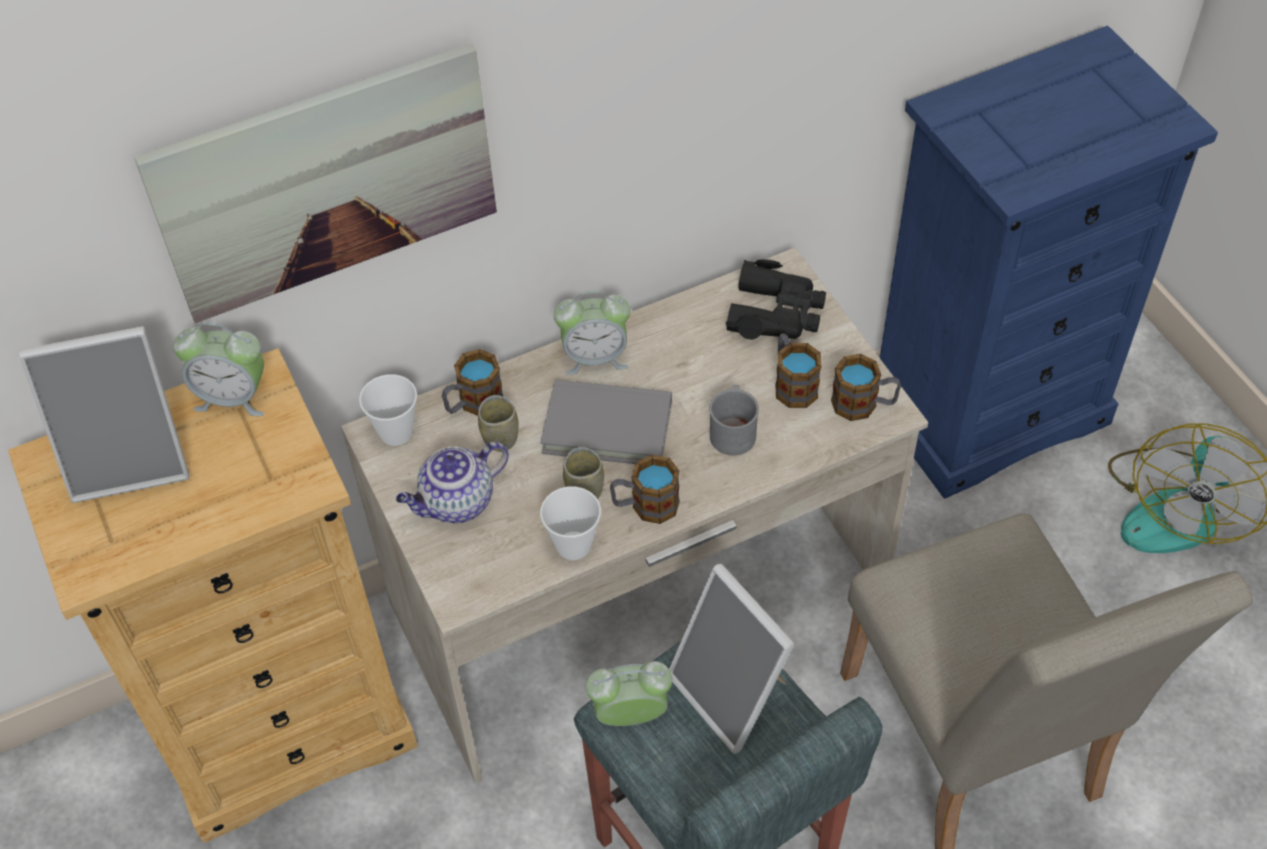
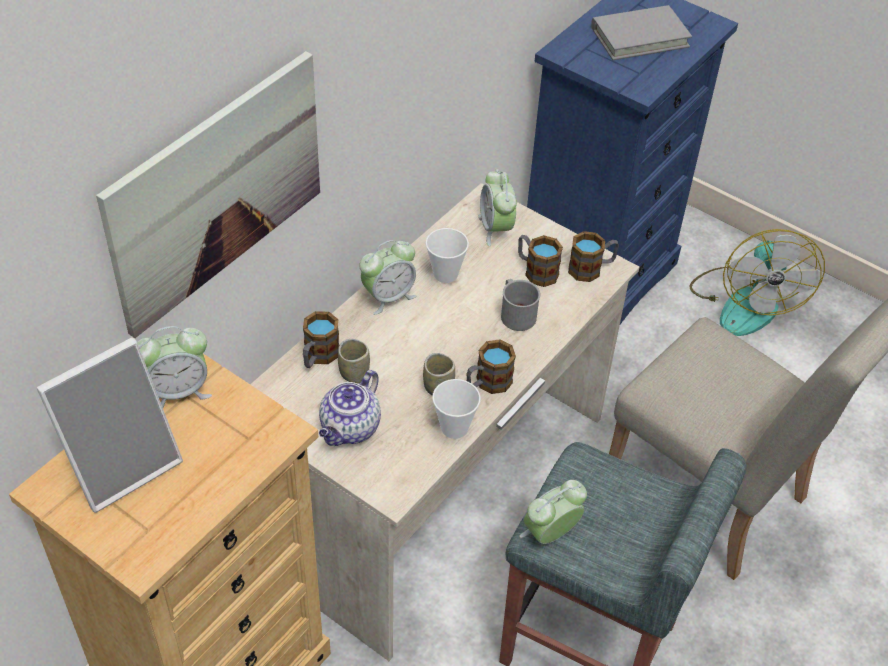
camera: 30 degrees left, 5 degrees down
(396, 432) = (272, 396): cup -> cup (445, 274)
(607, 427) = (427, 340): grey book -> grey book (639, 37)
(732, 694) = (610, 492): picture frame -> none
(776, 312) = (496, 228): black binoculars -> alarm clock

